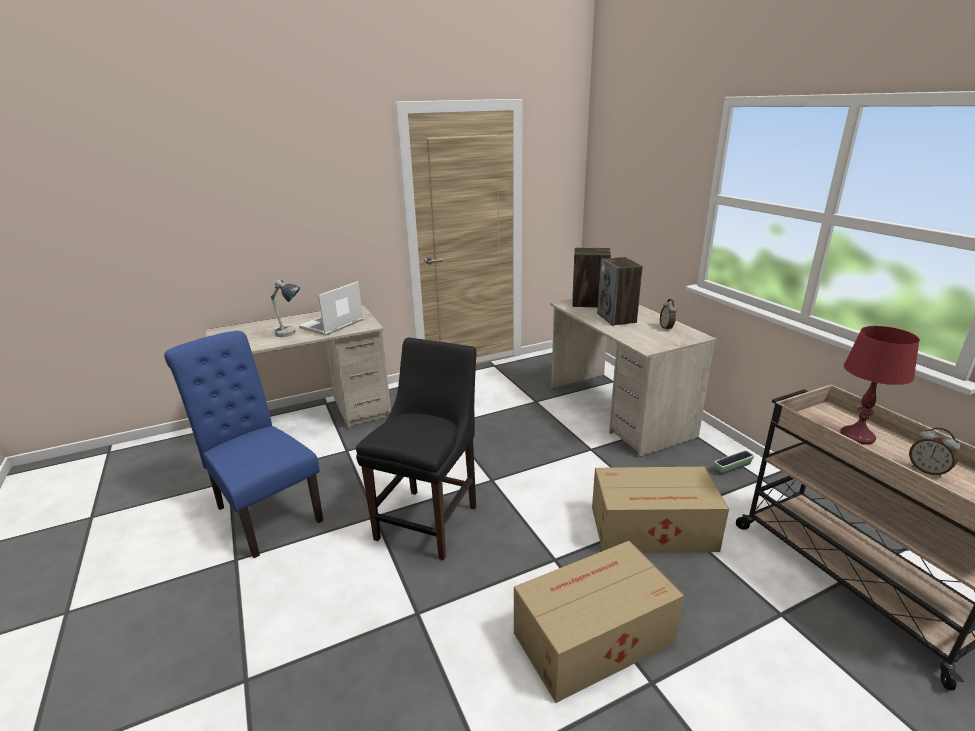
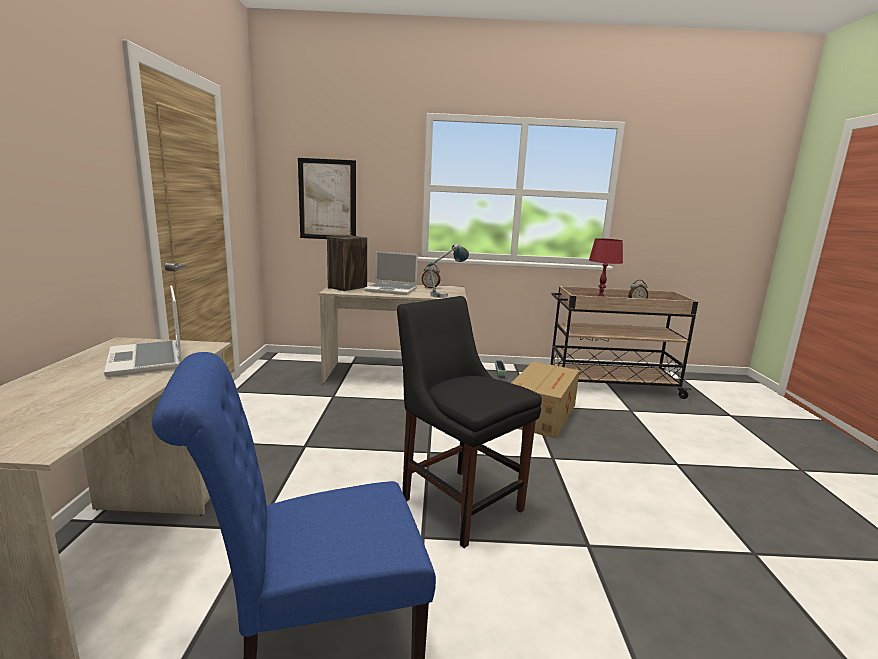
camera: 65 degrees left, 10 degrees down
(290, 335) = (117, 386): table lamp -> table lamp (446, 295)
(591, 637) = (636, 471): cardboard box -> none
(617, 318) = (391, 290): speaker -> laptop
(627, 202) = (327, 199): none -> picture

